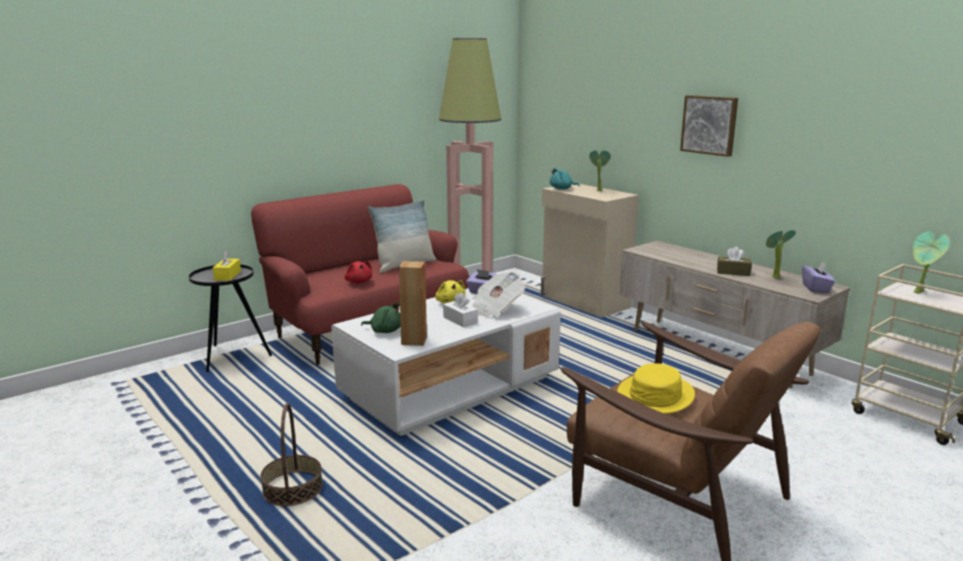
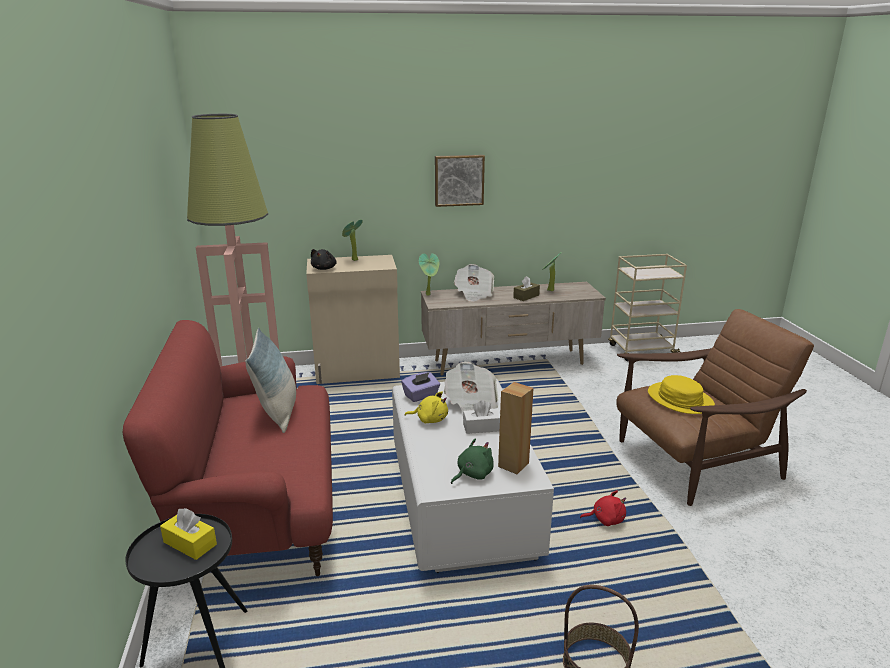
camera: 60 degrees left, 5 degrees up
(358, 282) = (297, 454): red plush toy -> red plush toy (605, 519)
(562, 189) = (324, 268): turquoise plush toy -> black plush toy
(691, 255) = (474, 294): none -> newspaper
(816, 288) = (581, 289): purple tissue box -> none
(919, 293) = (643, 271): potted plant -> potted plant (429, 294)

